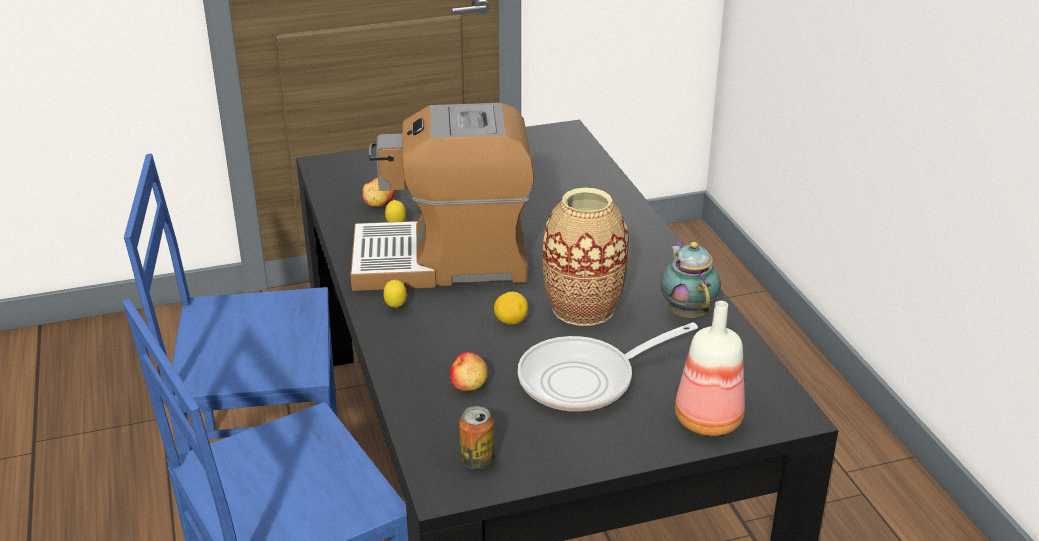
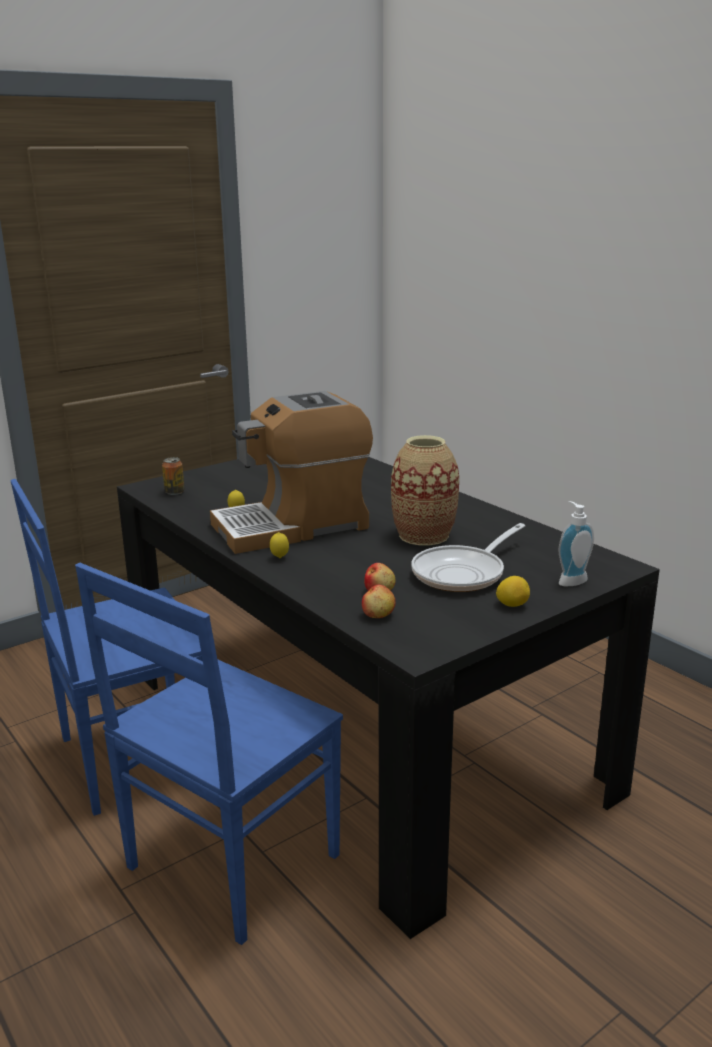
camera: 20 degrees left, 10 degrees down
(378, 204) = (211, 503): apple -> apple (378, 615)
(477, 460) = (427, 632): can -> can (174, 492)
(511, 321) = (377, 551): lemon -> lemon (512, 605)
(687, 312) = (499, 526): teapot -> none
(706, 422) = (570, 580): bottle -> soap dispenser

